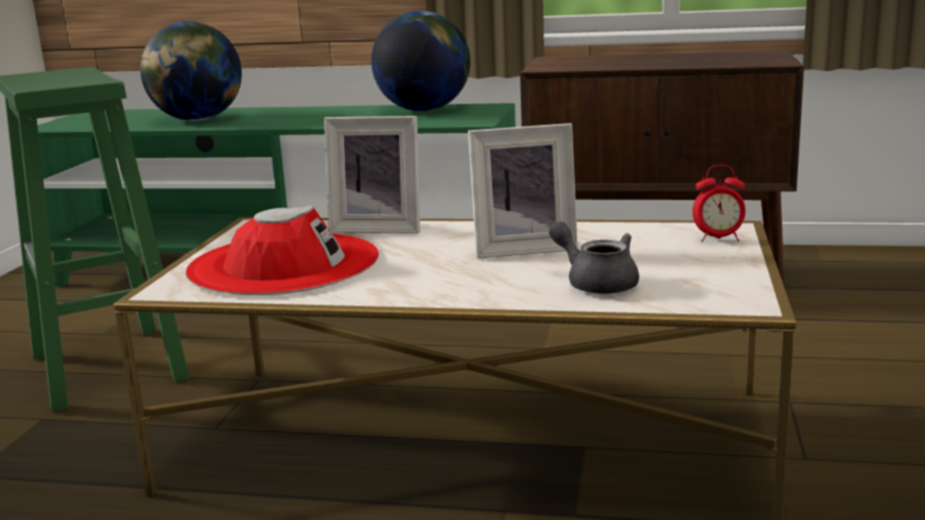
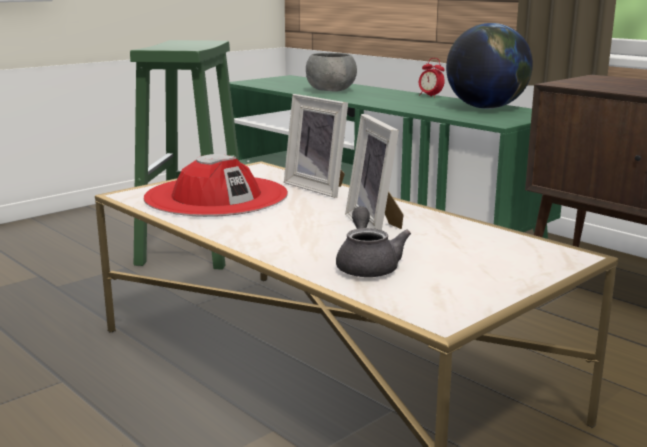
camera: 35 degrees right, 0 degrees up
(197, 120) = (330, 91): globe -> grey bowl
(523, 248) = (377, 226): picture frame -> picture frame turned 45 degrees clockwise
(718, 239) = (540, 261): alarm clock -> alarm clock (430, 96)

